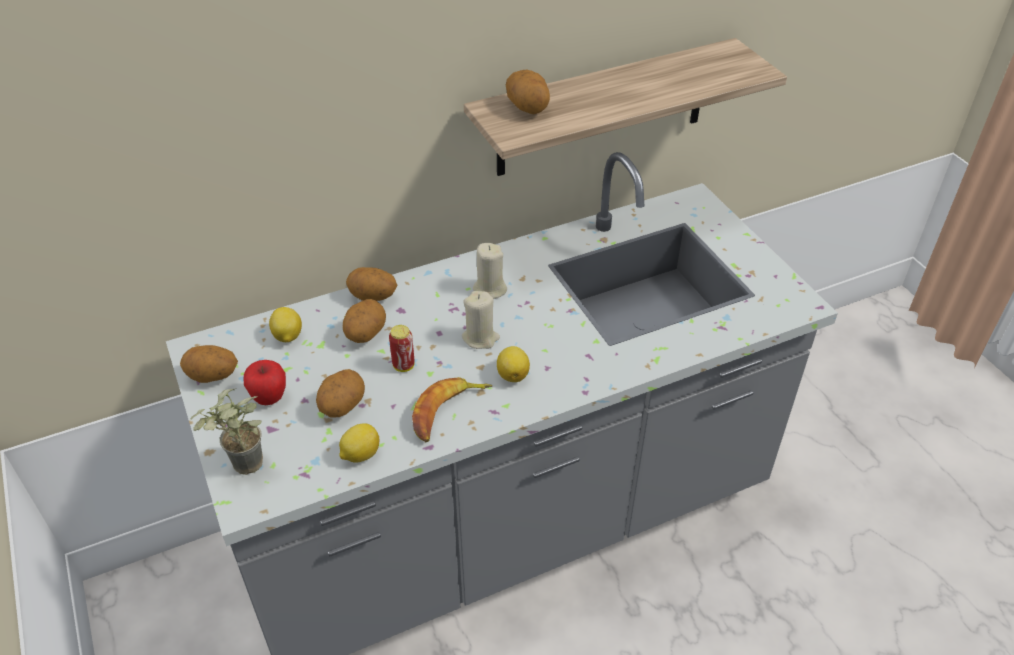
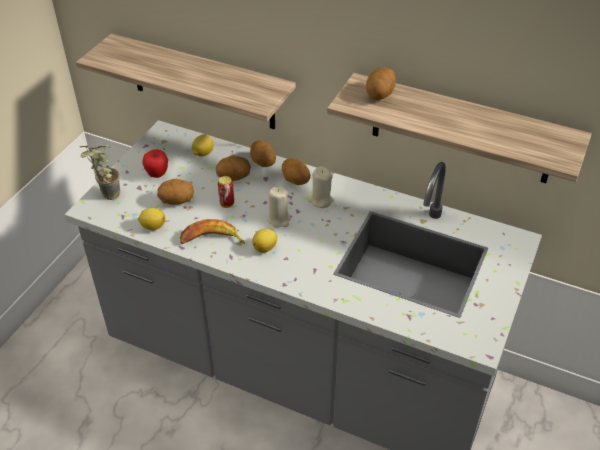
camera: 50 degrees right, 0 degrees up
(213, 377) = (151, 148): potato -> potato (295, 181)
(229, 241) = (202, 83): none -> shelf

